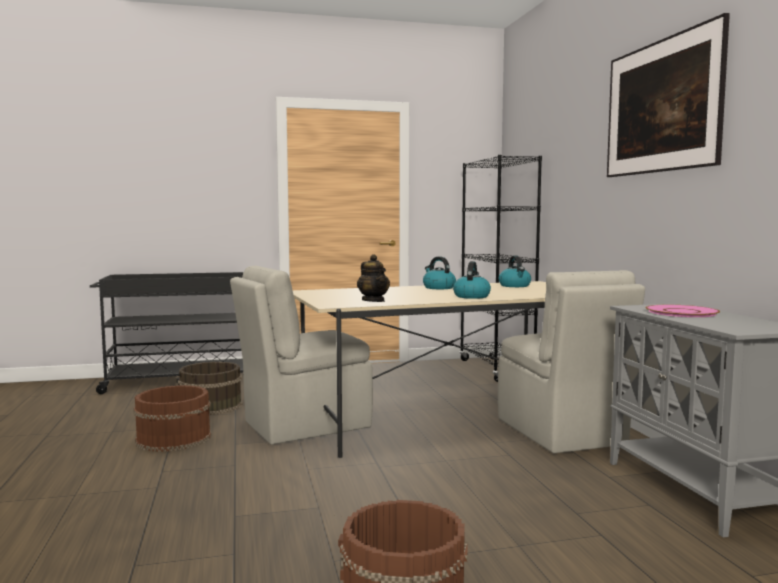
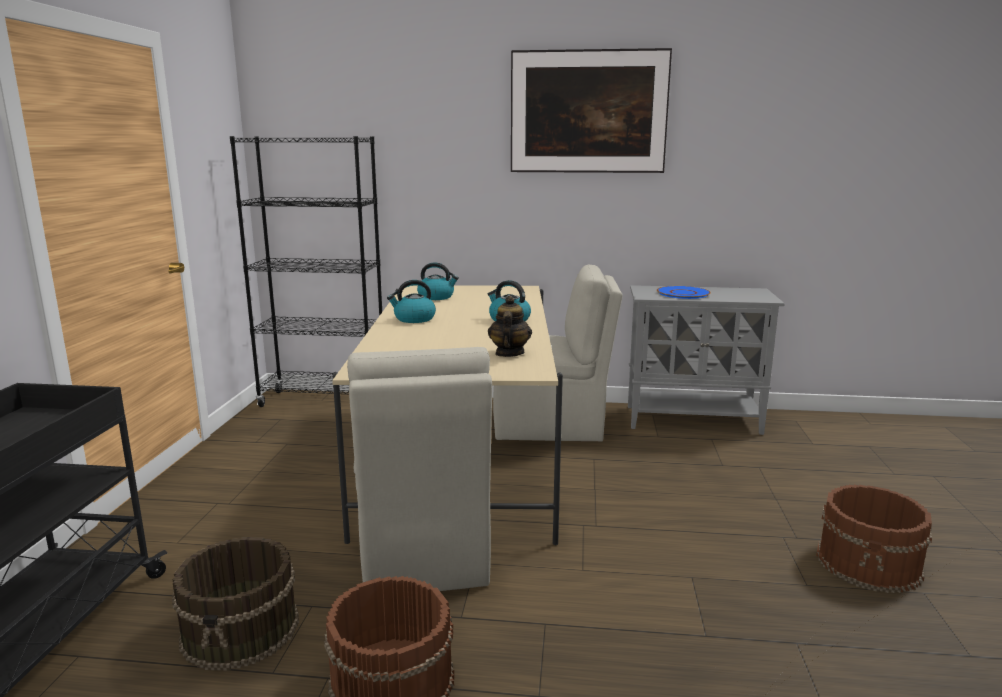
camera: 70 degrees left, 10 degrees up
(373, 301) = (509, 353): teapot -> teapot turned 75 degrees counterclockwise
(682, 312) = (683, 293): pink plate -> blue plate

